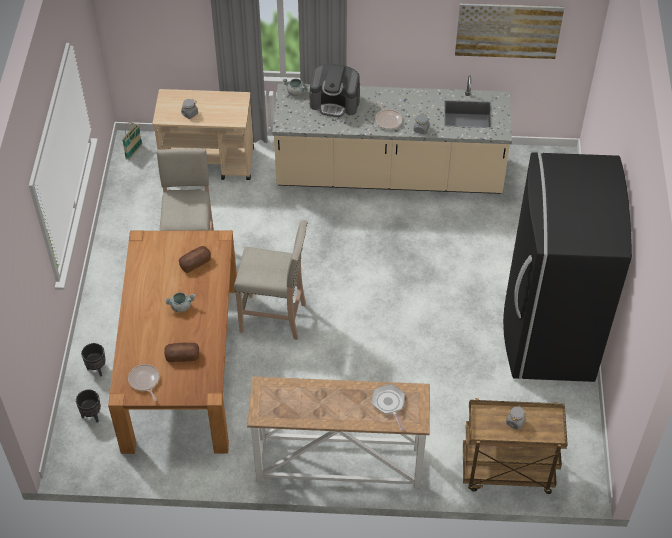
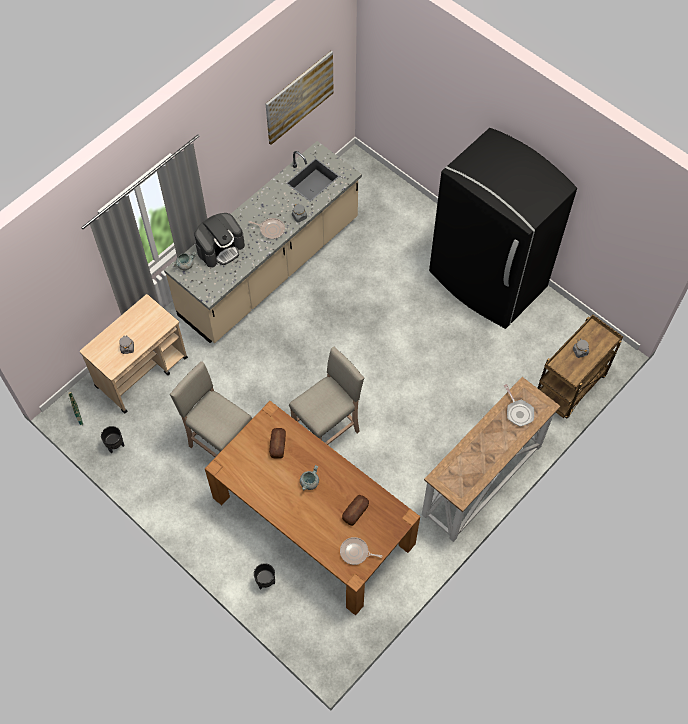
camera: 50 degrees left, 10 degrees up
(92, 415) = (305, 613): black planter -> black planter (116, 446)
(389, 404) = (518, 412): frying pan -> frying pan turned 135 degrees counterclockwise

